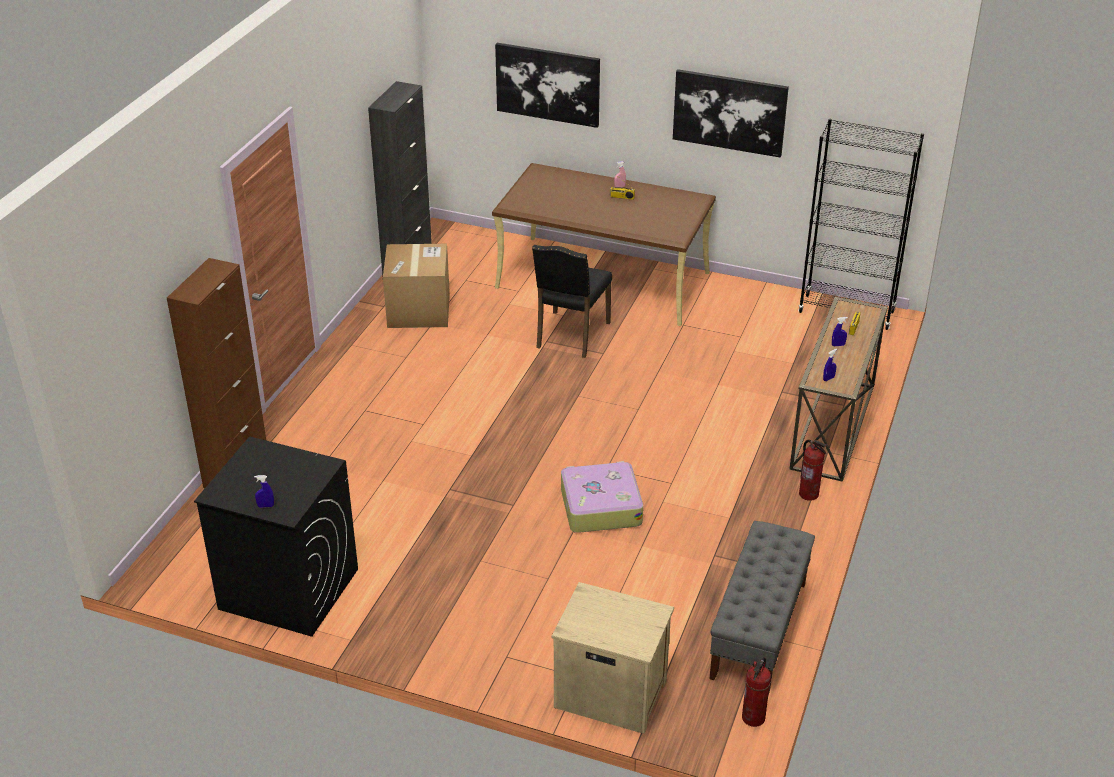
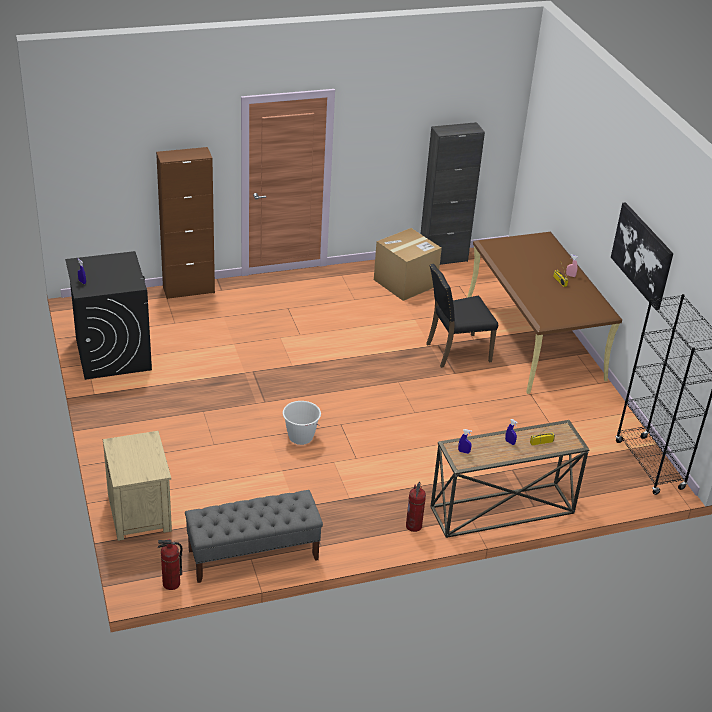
camera: 50 degrees right, 0 degrees up
(548, 84) = (569, 175): picture -> none
(600, 506) = (300, 437): suitcase -> white bucket

